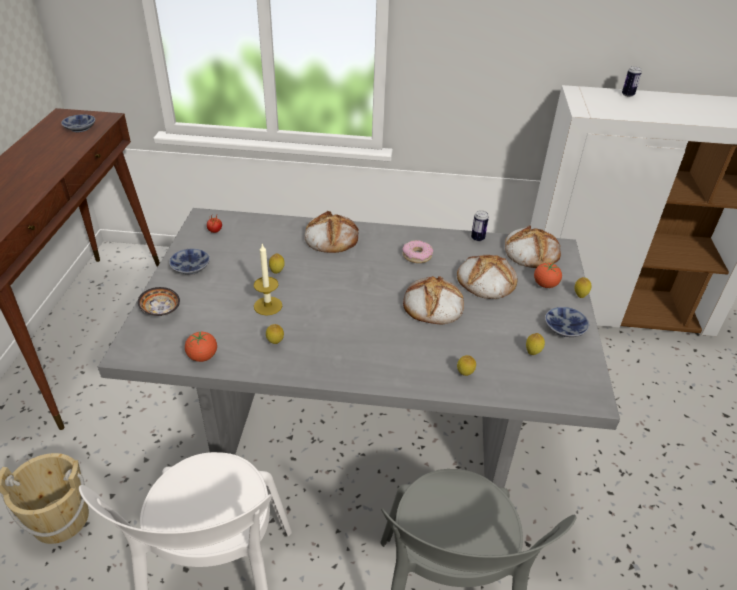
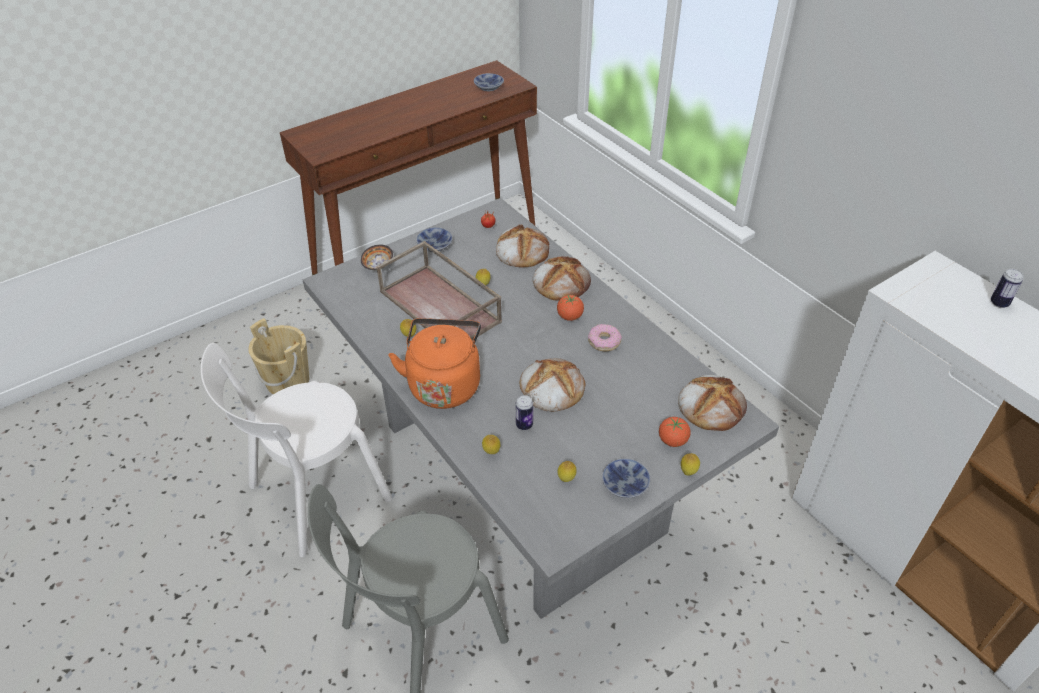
camera: 50 degrees right, 5 degrees up
(202, 356) = (358, 314): tomato -> tomato (569, 316)
(268, 306) = (441, 306): candle -> brown tray
(358, 356) = (444, 384): none -> orange kettle
(477, 238) = (681, 362): can -> can (524, 425)
(485, 280) = (626, 400): bread -> bread (521, 250)

